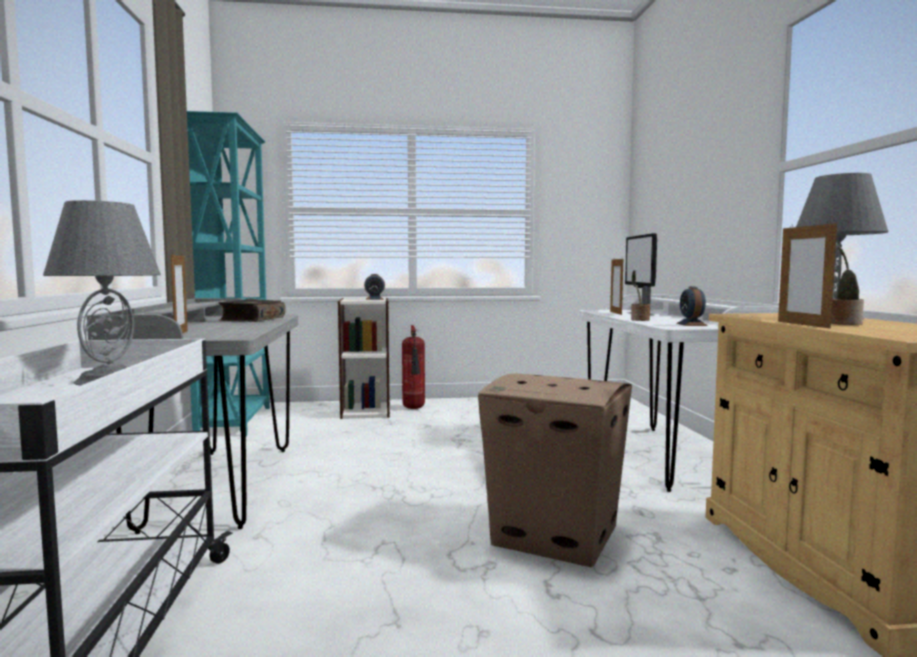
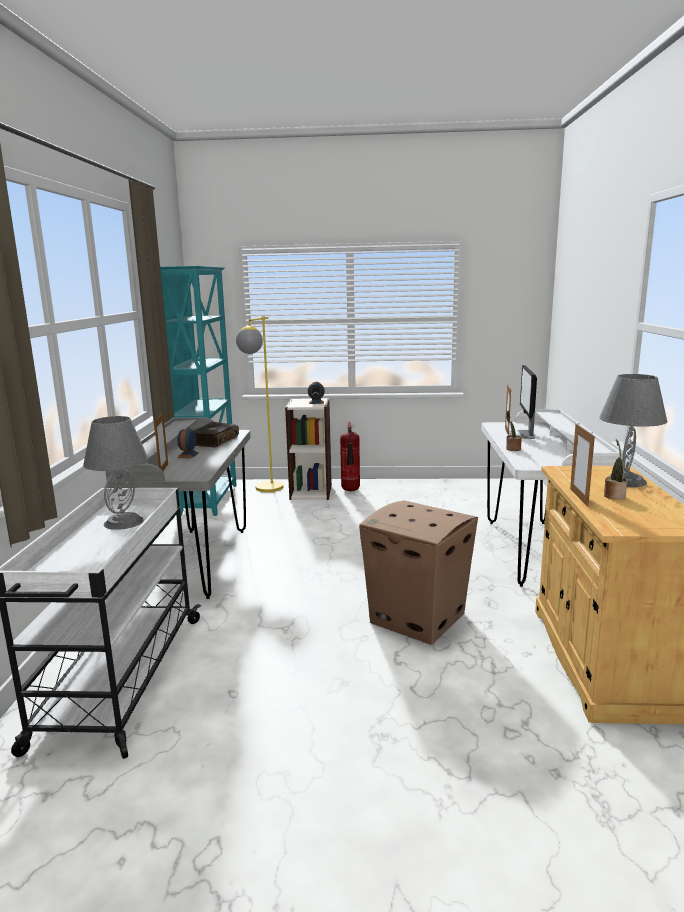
camera: 10 degrees right, 10 degrees up
(307, 411) = (265, 491): none -> yellow floor lamp
(691, 324) = (546, 461): alarm clock -> alarm clock (188, 455)

